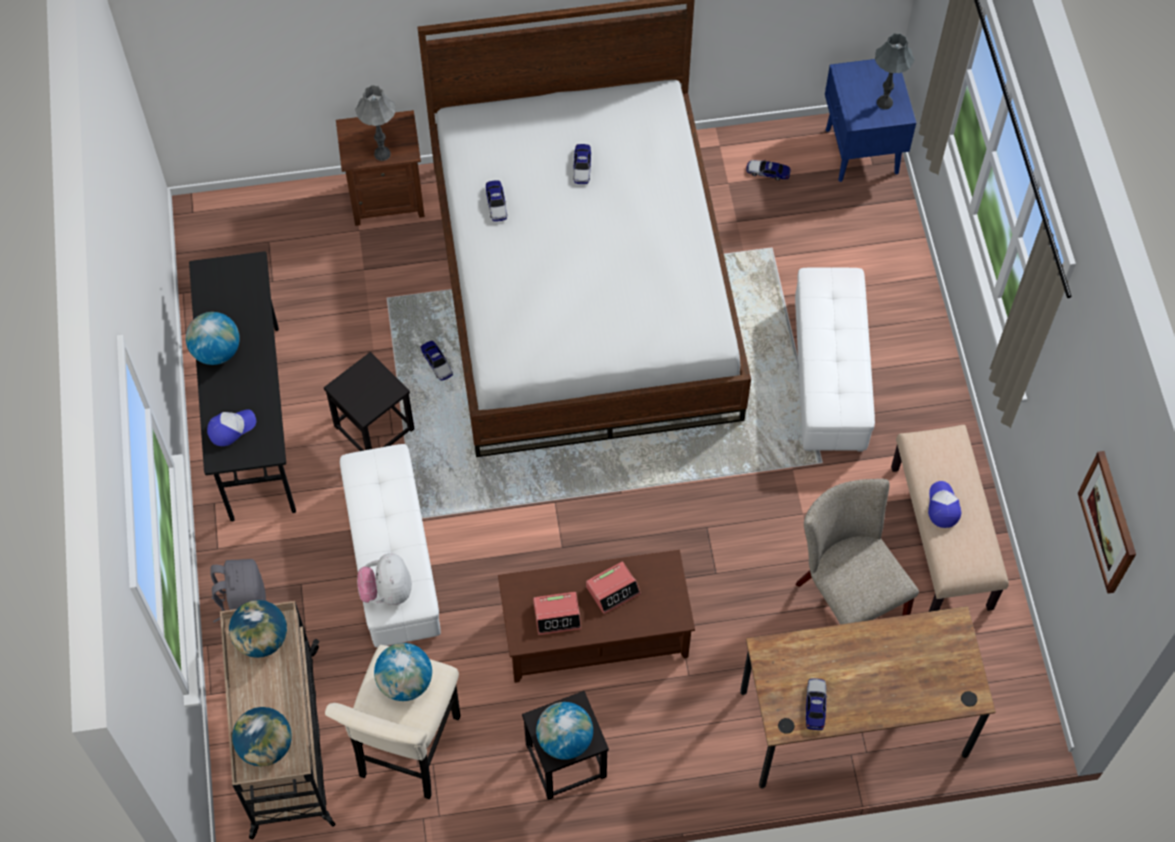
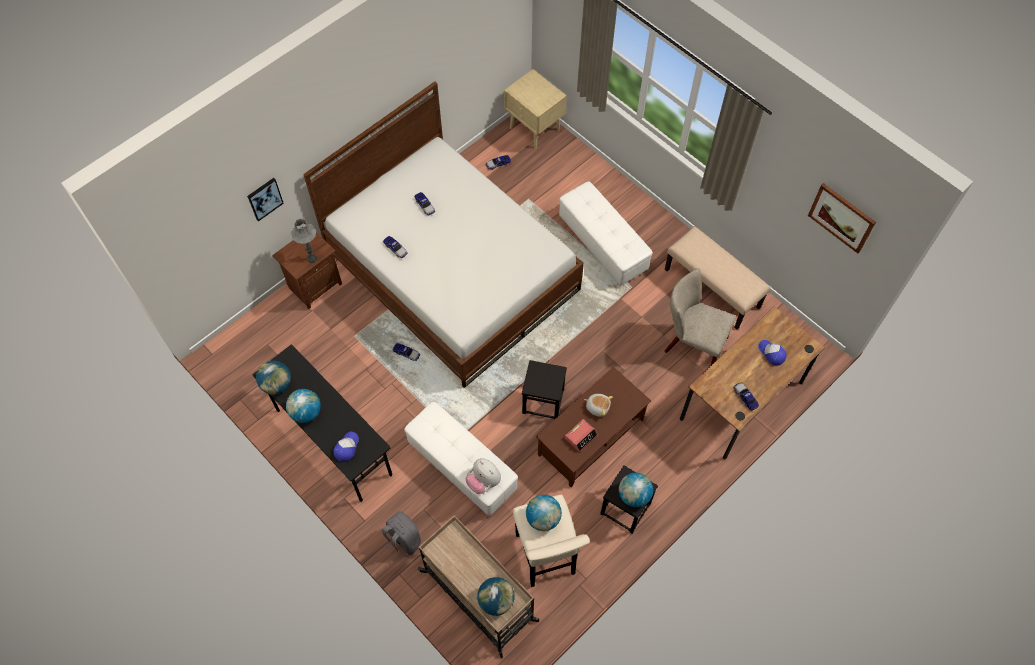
camera: 35 degrees left, 0 degrees up
(262, 639) = (449, 547): globe -> globe (277, 384)
(346, 32) = (264, 198): none -> picture
(375, 427) = (400, 405): black stool -> black stool (543, 401)
(613, 590) = (597, 406): alarm clock -> plush toy
(861, 152) = (535, 129): blue nightstand -> beige nightstand
(884, 103) = (544, 94): grey table lamp -> none
(942, 506) = (716, 269): cap -> cap (771, 353)

